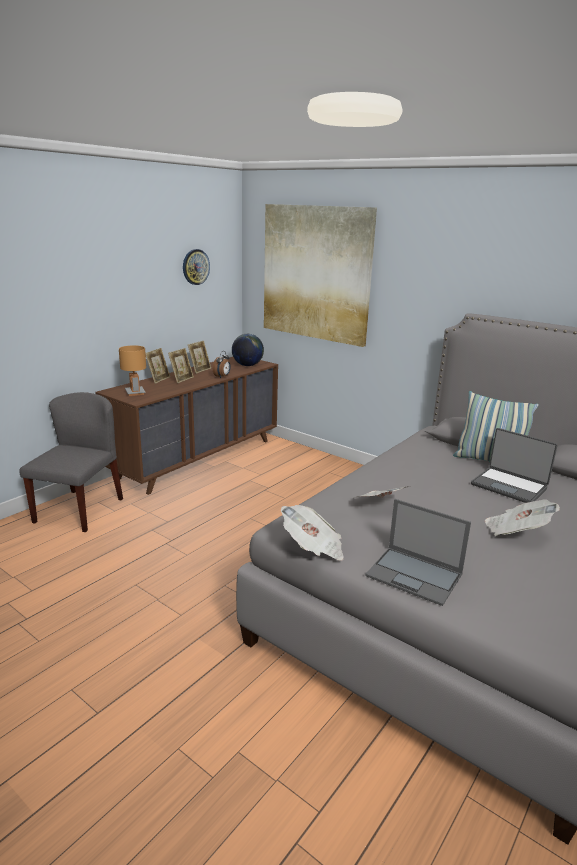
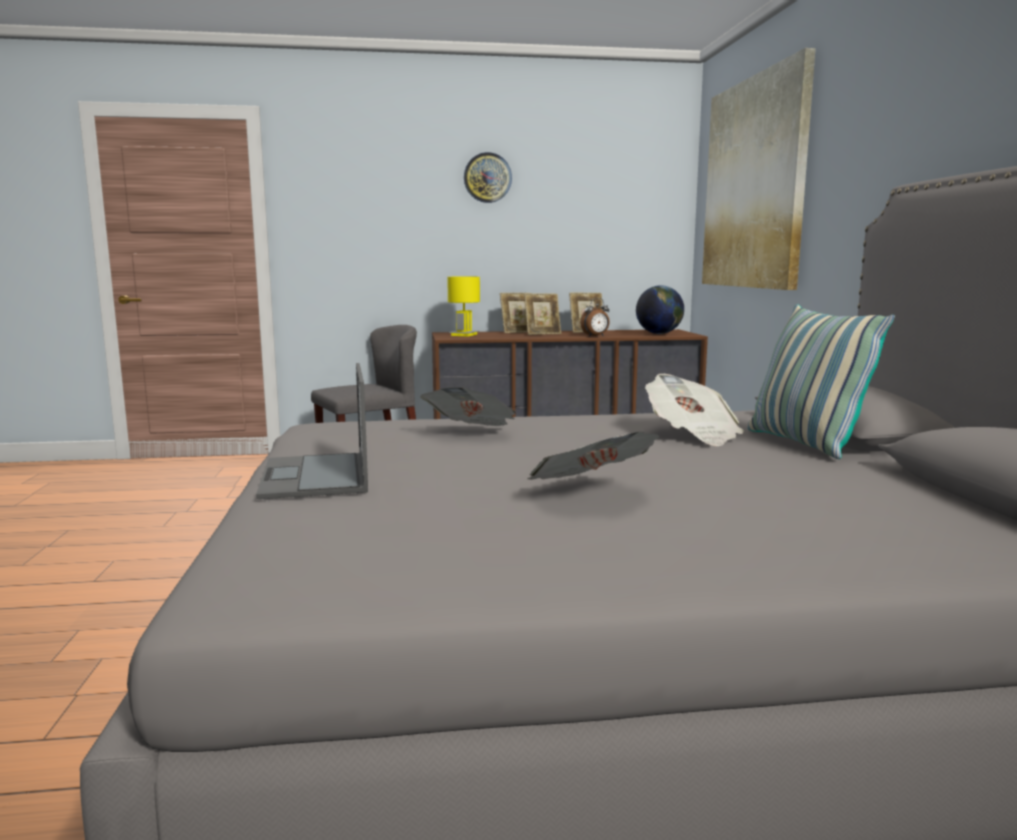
camera: 45 degrees right, 10 degrees down
(134, 392) = (464, 335): brown table lamp -> yellow table lamp
(195, 267) = (605, 193): wall clock -> wall clock (487, 177)
(313, 547) = (294, 437): newspaper -> newspaper (692, 435)
(509, 486) = (748, 464): laptop -> none

